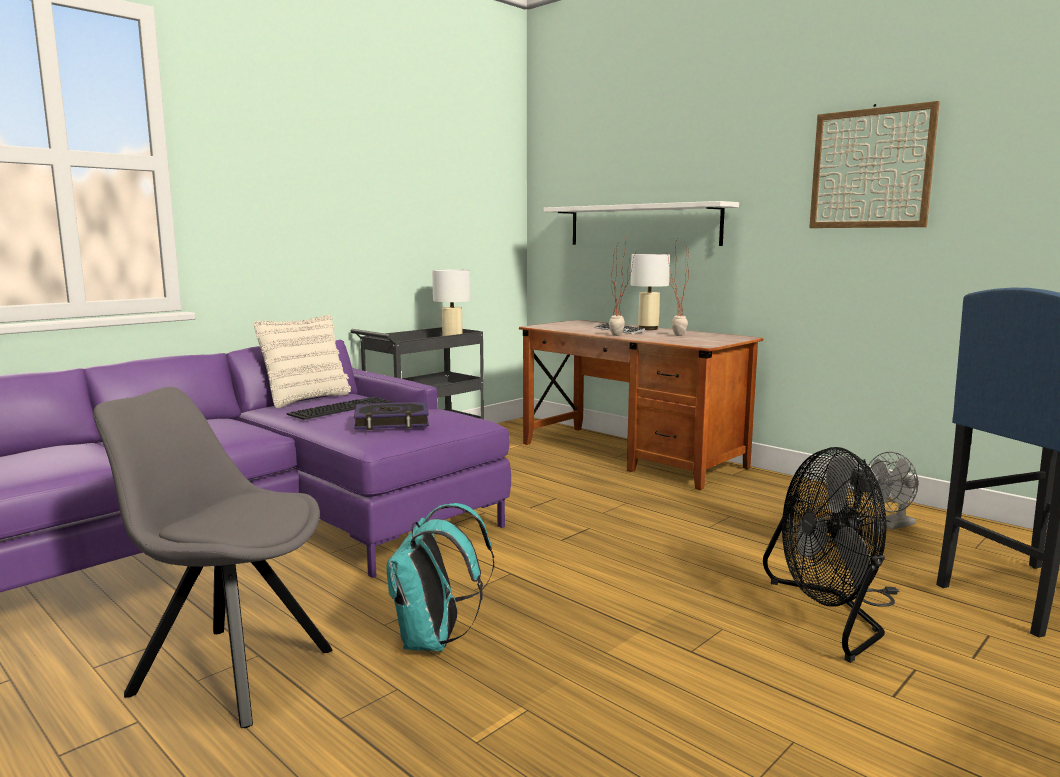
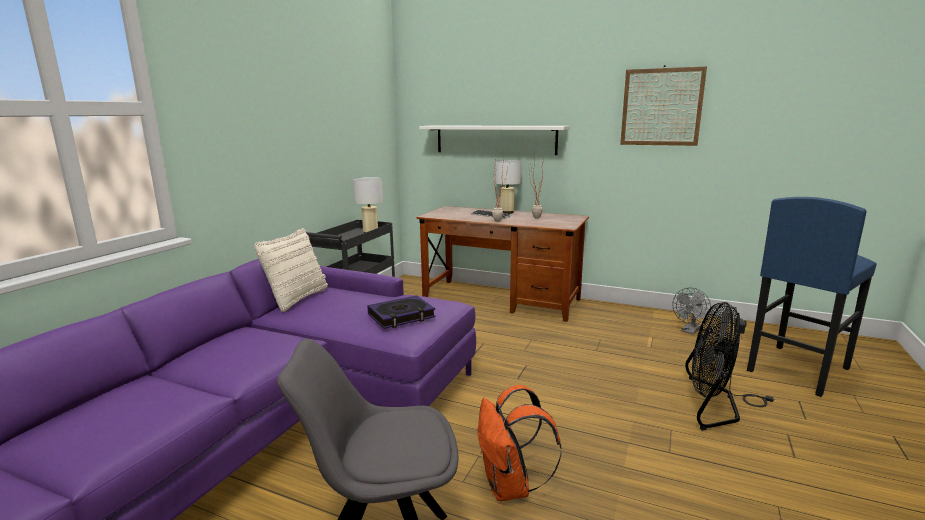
camera: 20 degrees left, 5 degrees up
(340, 407) = (341, 306): keyboard -> none
(434, 641) = (510, 487): turquoise backpack -> orange backpack
(834, 613) = (717, 403): black fan -> black fan turned 45 degrees clockwise

